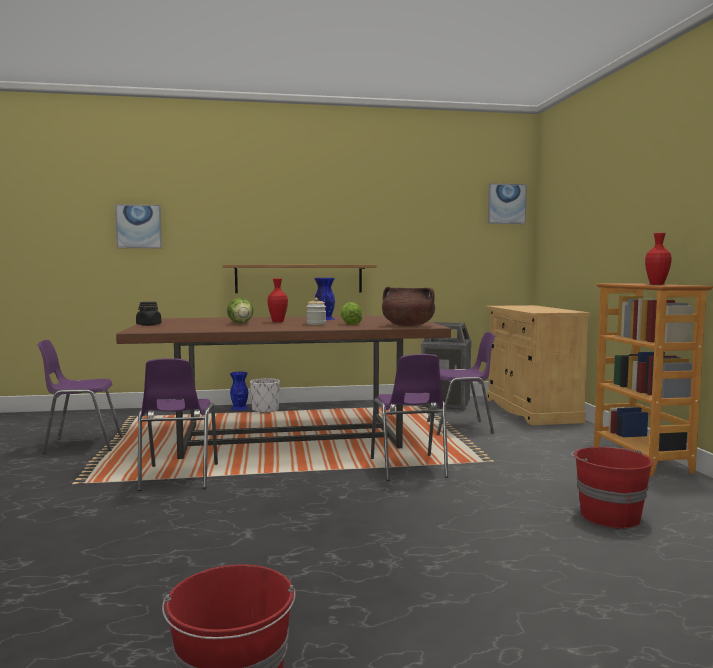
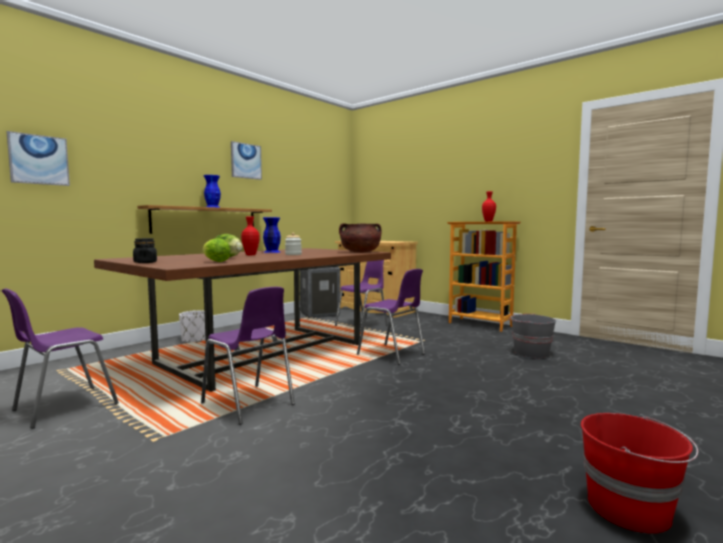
camera: 40 degrees left, 0 degrees up
(239, 408) = (165, 342): blue vase -> blue vase (213, 207)
(350, 324) = (317, 253): lettuce -> lettuce (215, 261)
(506, 204) = (338, 170): picture -> picture (246, 161)
(608, 516) = (530, 353): red bucket -> grey bucket

